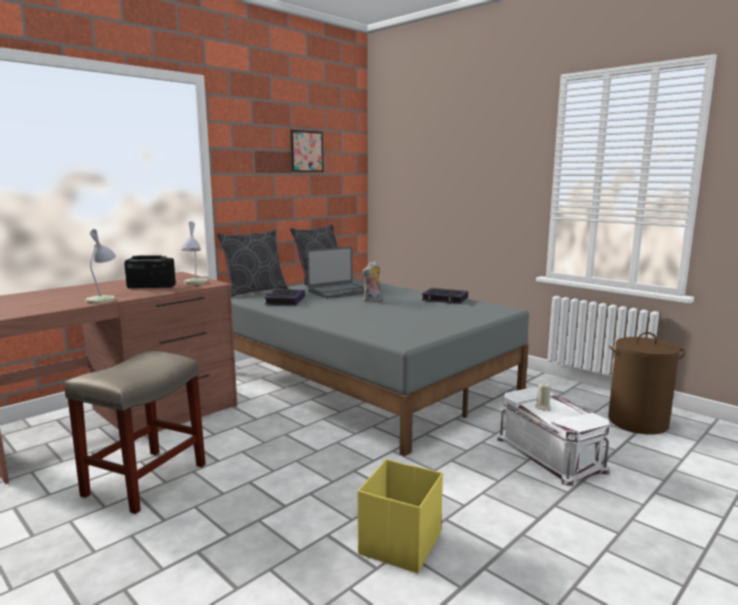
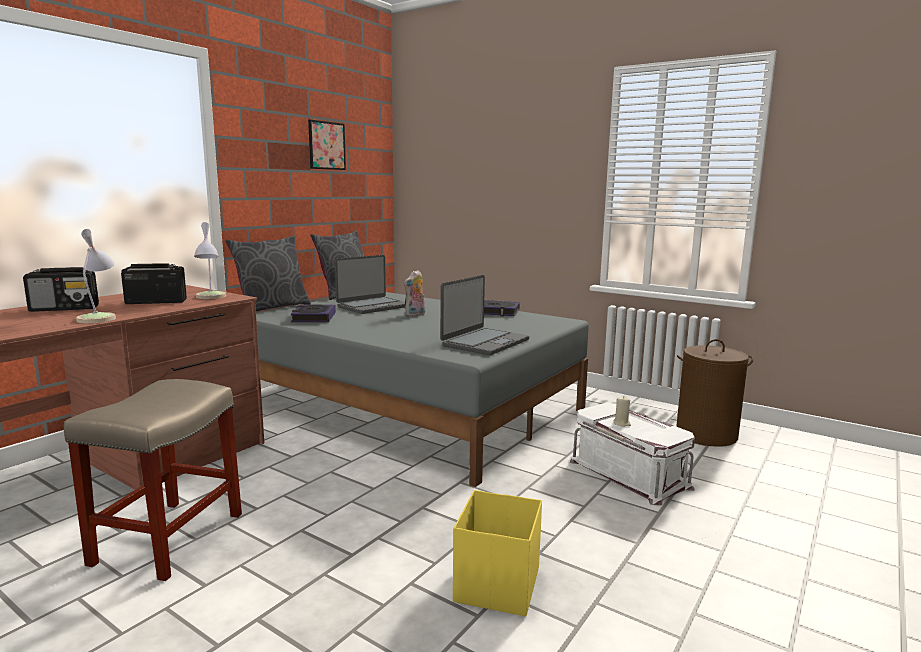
camera: 10 degrees left, 0 degrees up
(82, 291) = (65, 309): none -> radio
(422, 328) = (484, 342): none -> laptop

